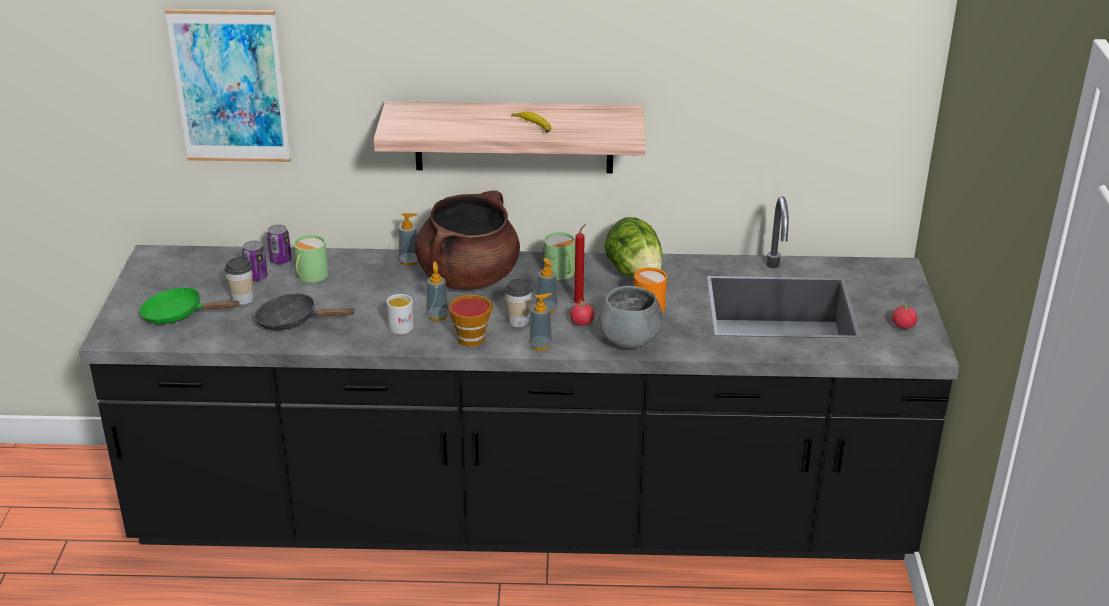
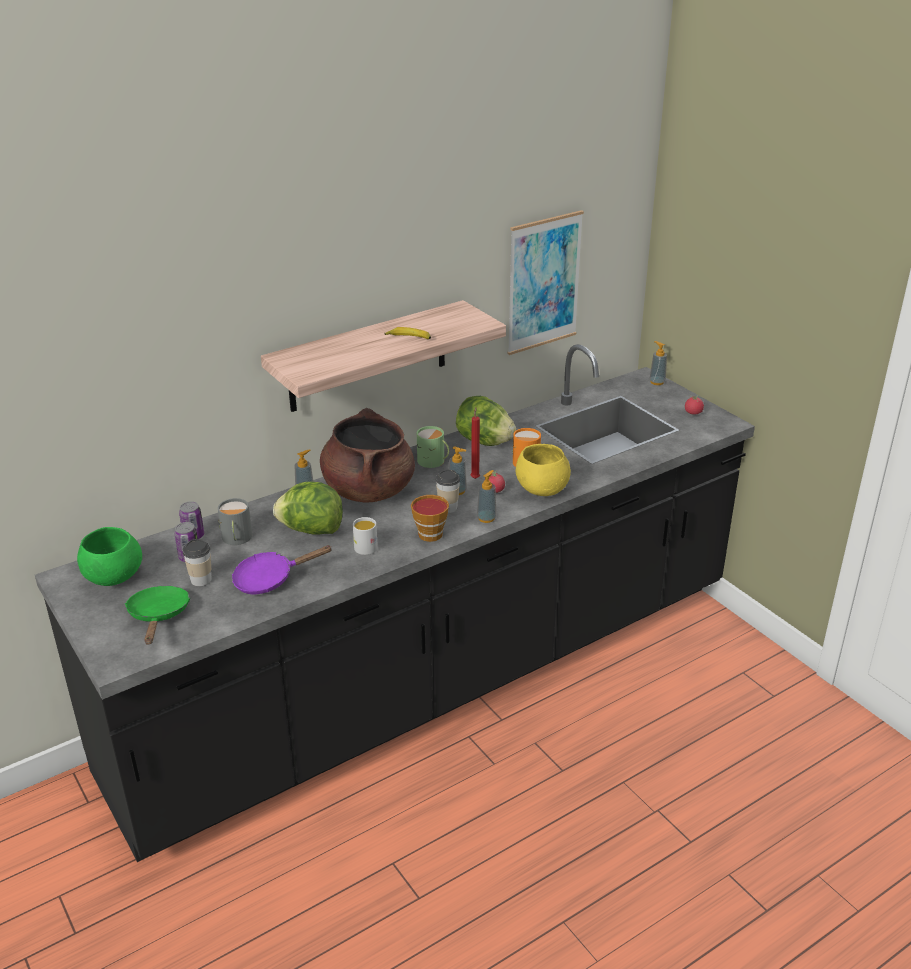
camera: 35 degrees left, 0 degrees up
(179, 315) = (159, 616): green frying pan -> green frying pan turned 105 degrees clockwise
(184, 270) = (113, 577): none -> green bowl
(230, 86) = (115, 382): picture -> picture (543, 283)
(293, 321) = (270, 579): black frying pan -> purple frying pan
(309, 276) = (236, 538): green mug -> grey mug
(376, 293) = (311, 530): none -> lettuce
(437, 316) = (382, 528): soap dispenser -> soap dispenser (657, 382)
(630, 340) = (542, 489): grey bowl -> yellow bowl

